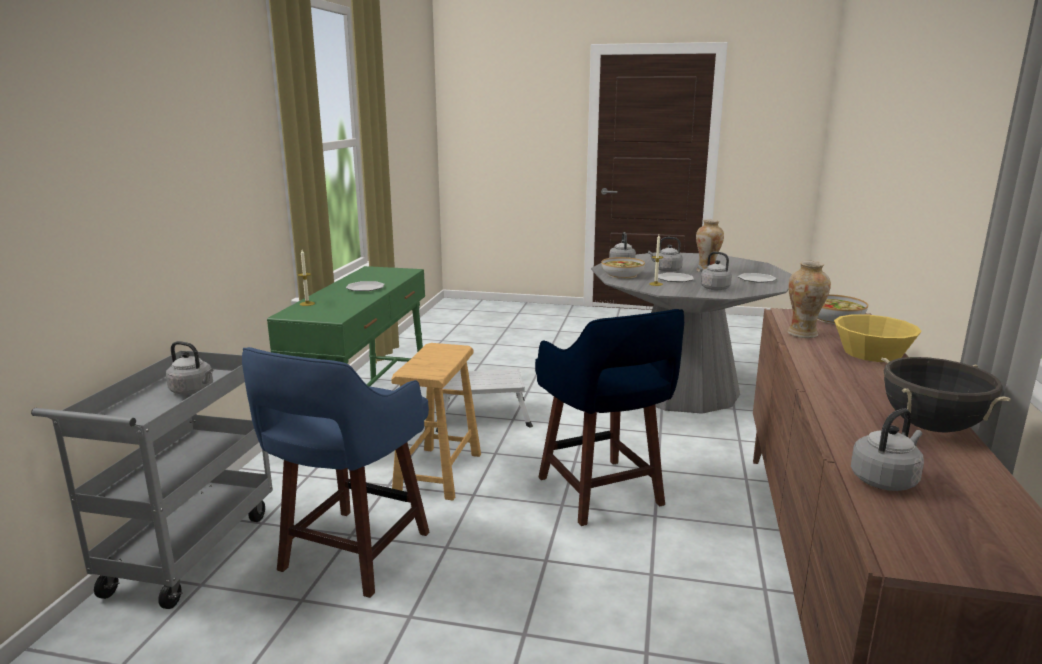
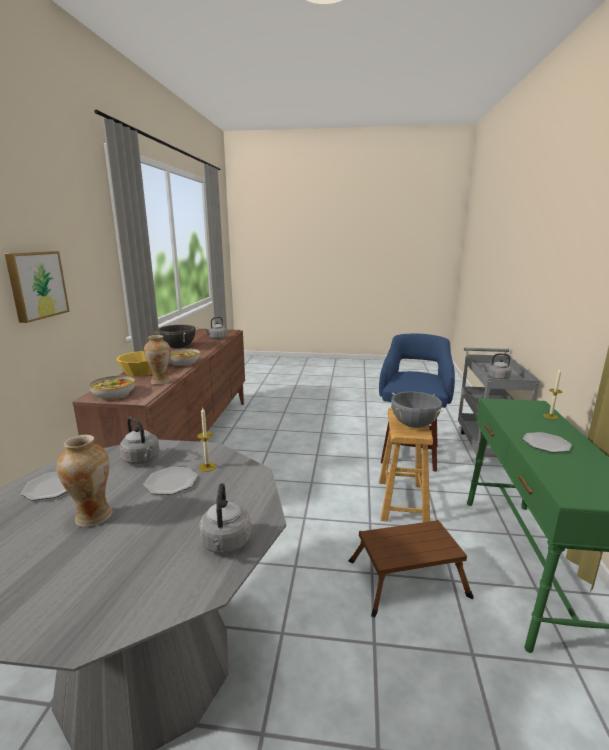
camera: 175 degrees right, 0 degrees up
(432, 355) = (414, 425): none -> grey cooking pot
(483, 415) = (406, 578): white step ladder -> brown step ladder
(602, 494) = (286, 490): blue stool -> none
(622, 275) = (241, 493): bowl -> bowl (183, 363)
(666, 270) = (160, 517): grey kettle -> none
(949, 174) = (36, 285): none -> picture

